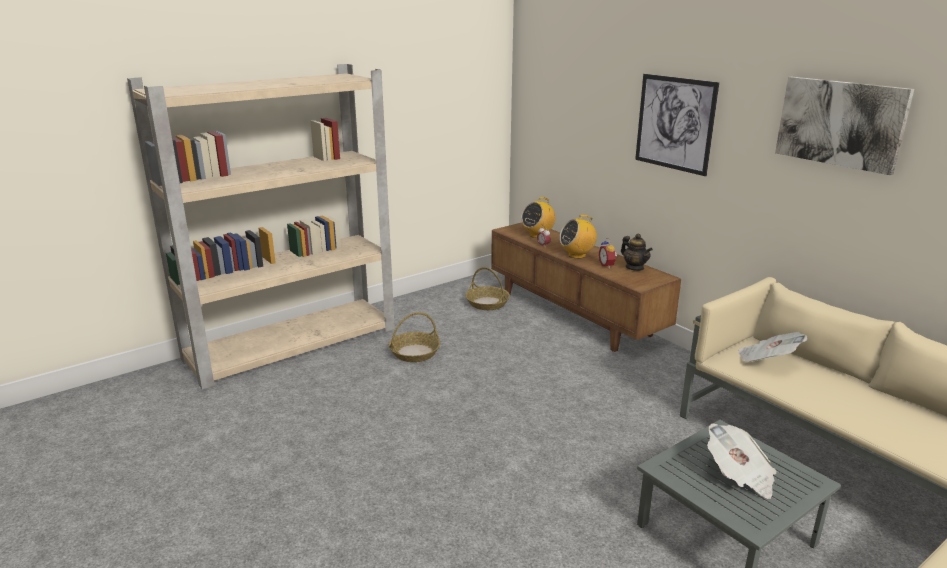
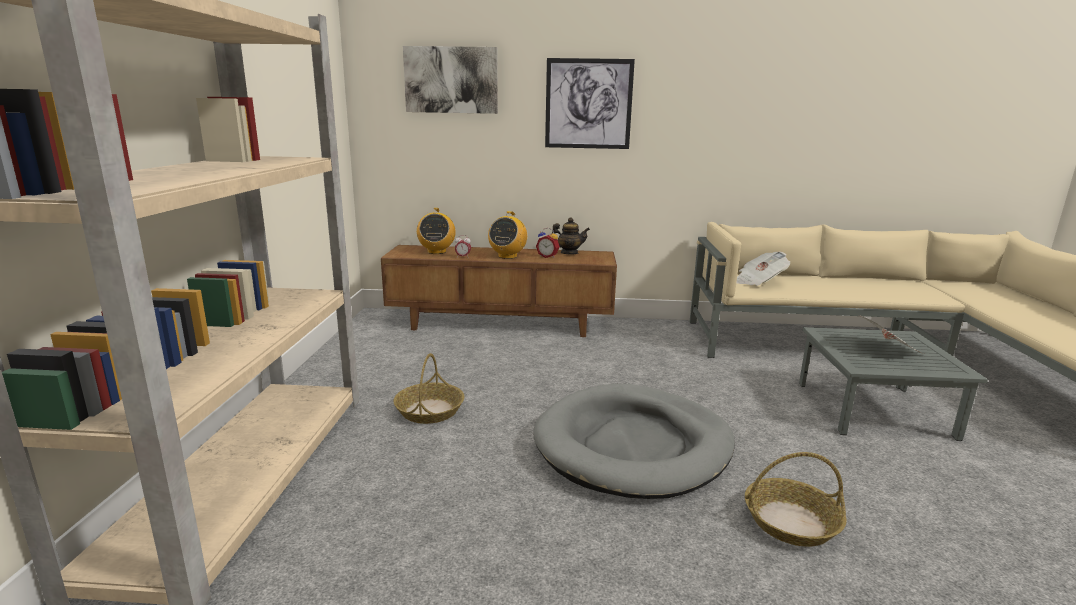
camera: 50 degrees left, 5 degrees down
(475, 435) = (633, 446): none -> grey dog bed
(487, 303) = (410, 342): basket -> basket (790, 522)
(840, 123) = (750, 82): picture -> picture (451, 80)

